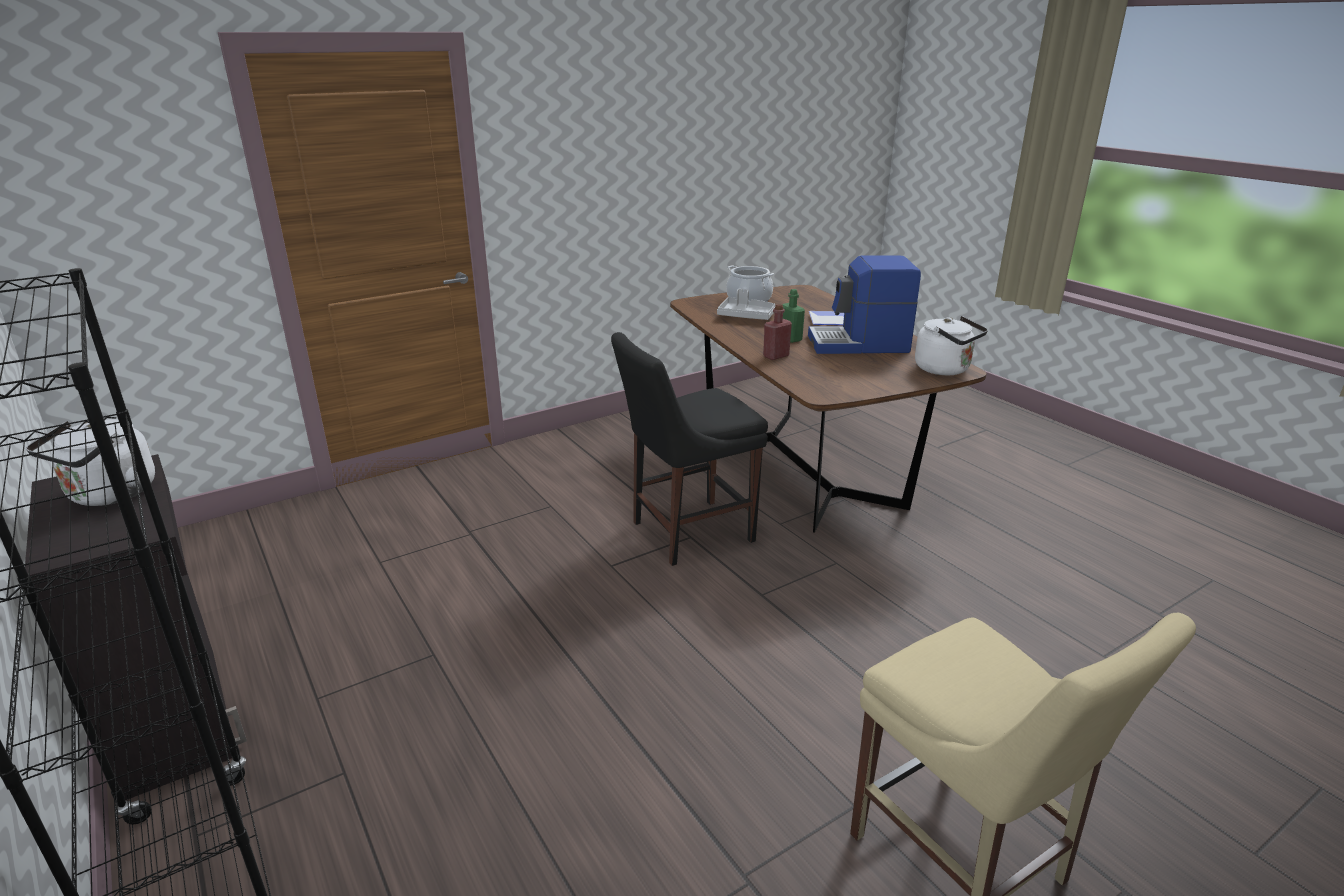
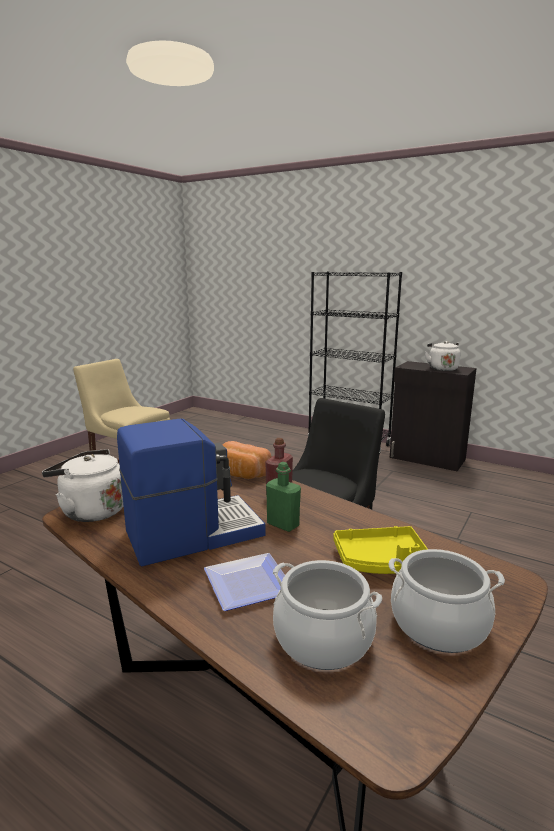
camera: 155 degrees right, 10 degrees down
(746, 316) = (382, 562): grey tray -> yellow tray
(799, 377) = (240, 474): none -> bread
(806, 304) = (323, 638): none -> cooking pot

